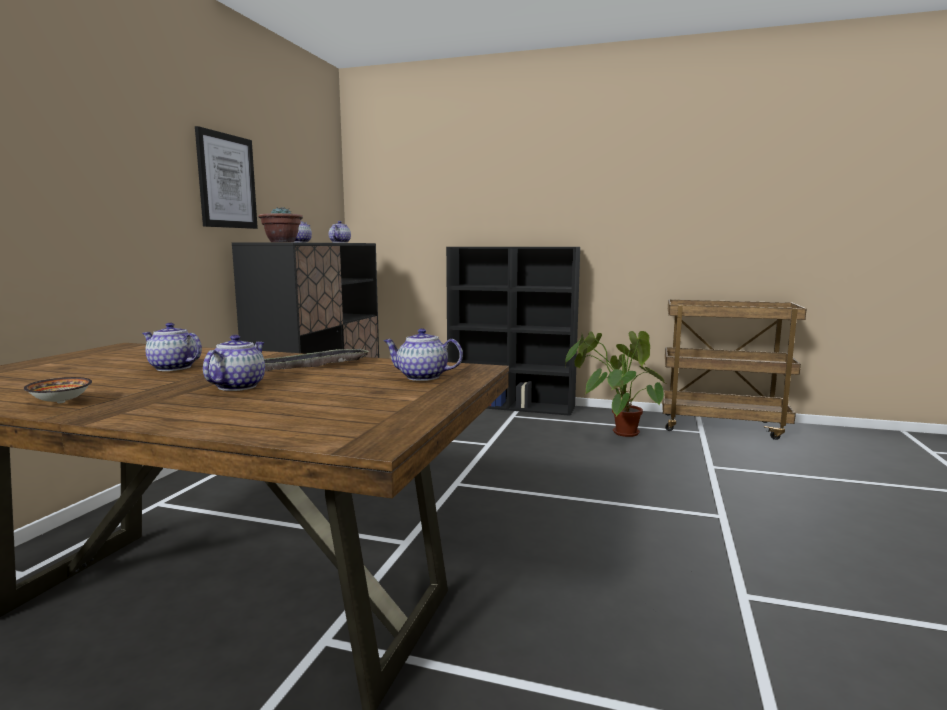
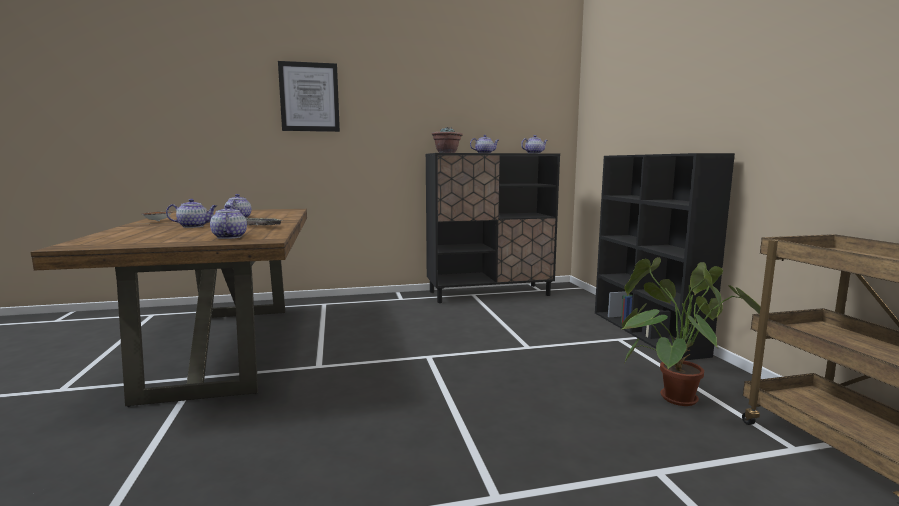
camera: 60 degrees right, 0 degrees up
(226, 181) = (428, 111): picture -> picture (309, 97)

